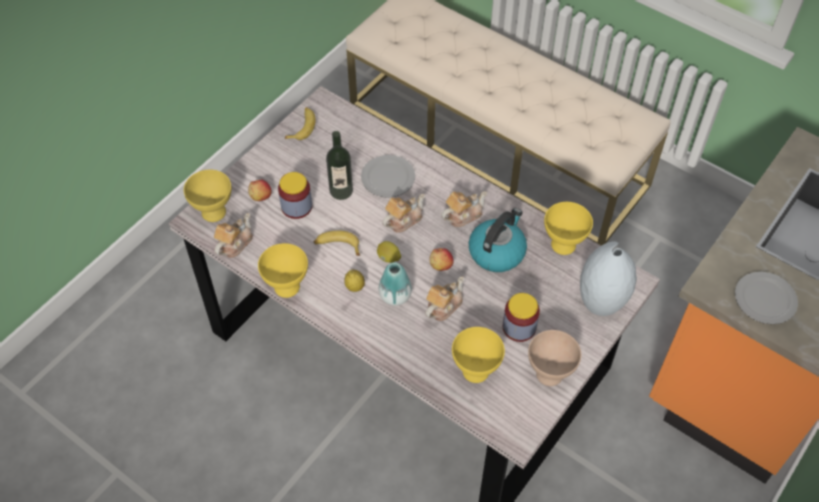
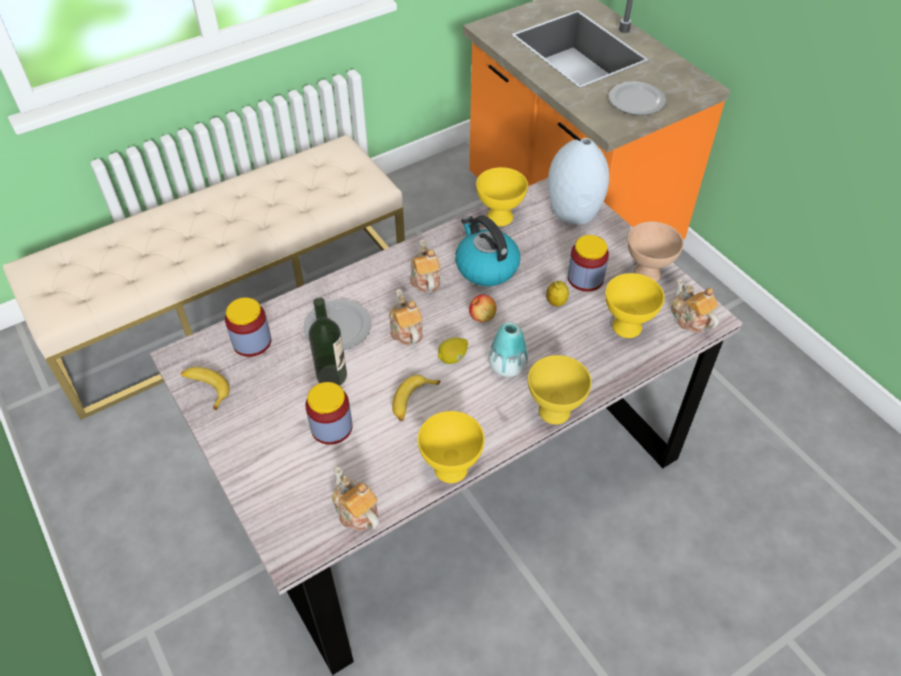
camera: 70 degrees left, 5 degrees down
(214, 212) = (290, 523): yellow bowl -> yellow bowl (554, 410)
(260, 196) = (293, 462): apple -> none
(352, 134) = (252, 342): none -> jar
(355, 287) = (479, 400): lemon -> lemon (556, 302)
(443, 306) = (537, 329): teapot -> teapot (690, 318)

